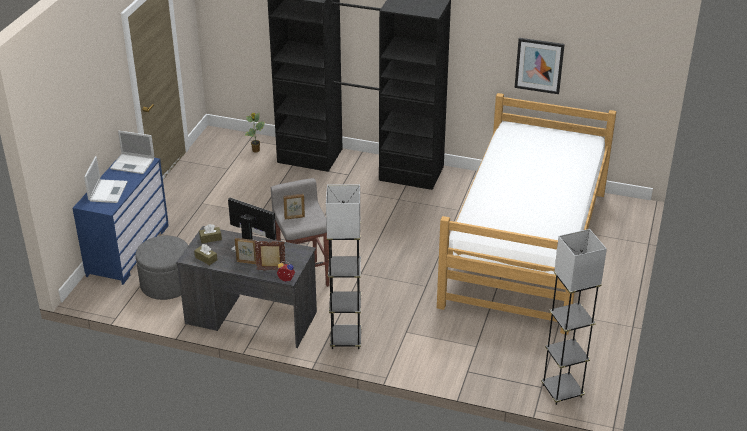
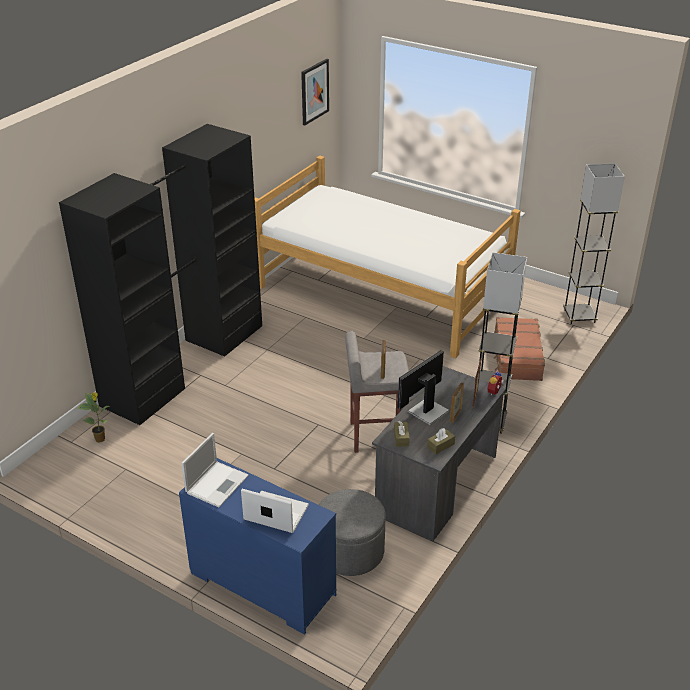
camera: 75 degrees left, 0 degrees up
(459, 349) = (516, 356): none -> brown suitcase
(539, 65) = (271, 149): picture -> picture (314, 91)

